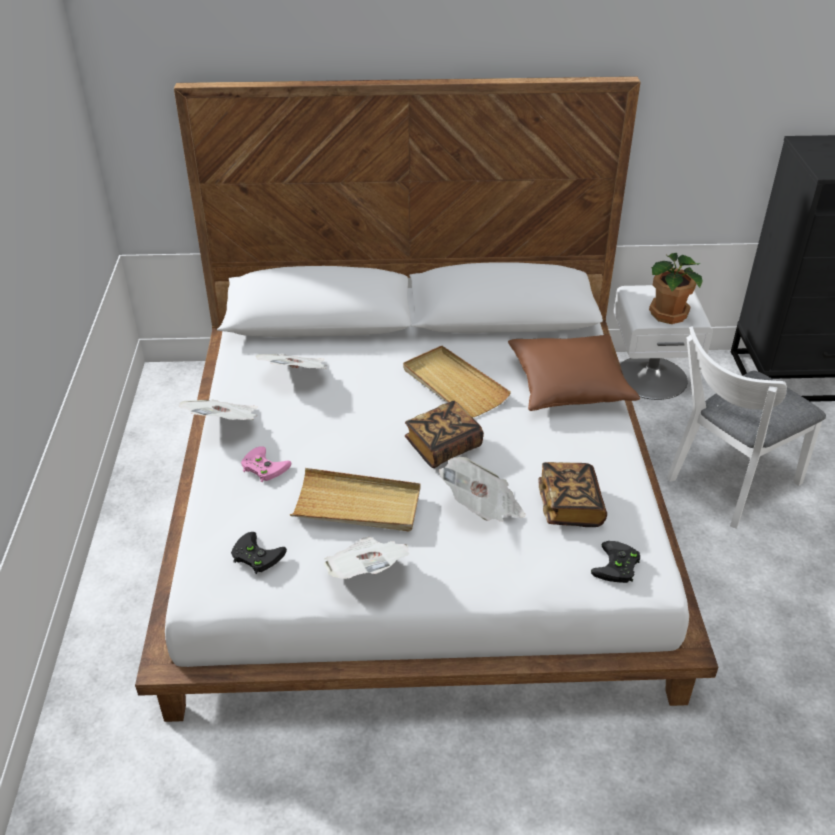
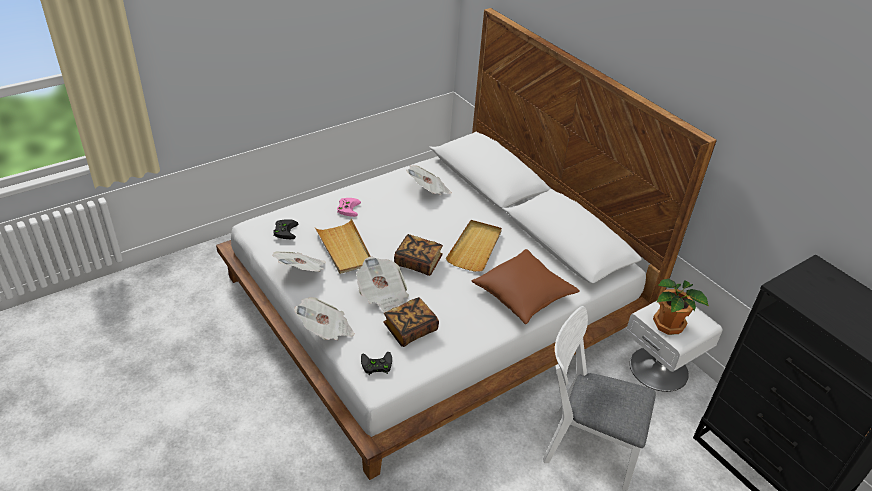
camera: 55 degrees right, 0 degrees up
(225, 425) = (369, 184): newspaper -> newspaper (326, 330)

